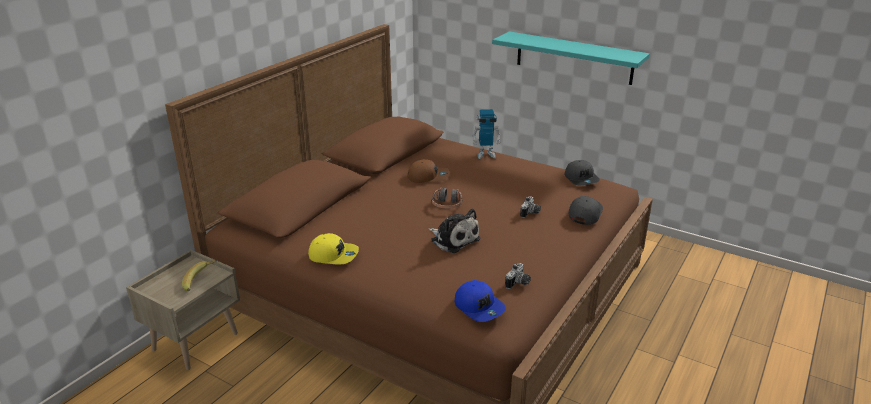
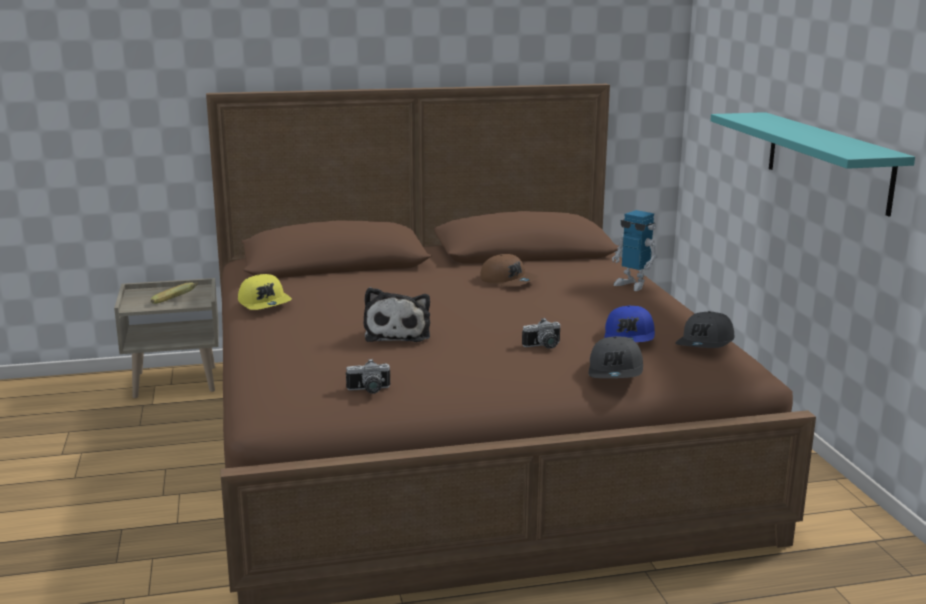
camera: 45 degrees right, 10 degrees down
(447, 205) = (465, 307): headphones -> none
(479, 307) = (283, 388): blue cap -> blue cap (629, 337)
(584, 213) = (616, 371): grey cap -> grey cap turned 120 degrees clockwise

